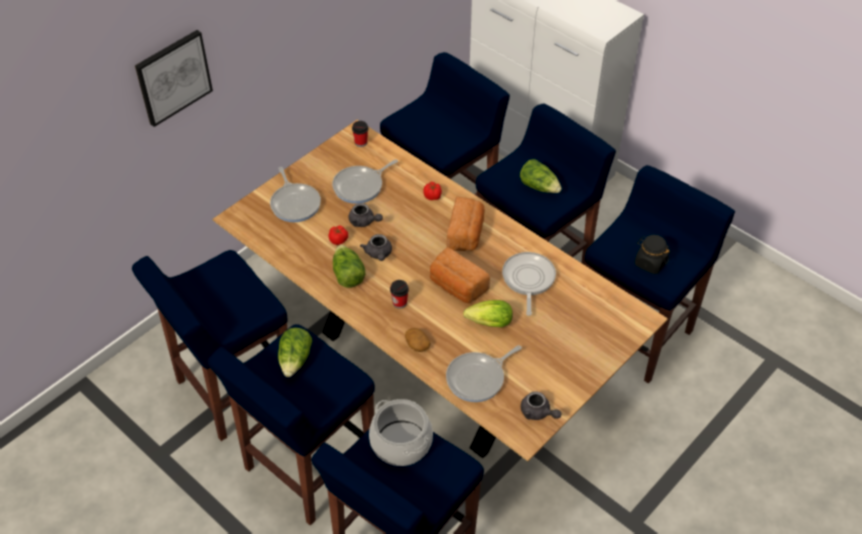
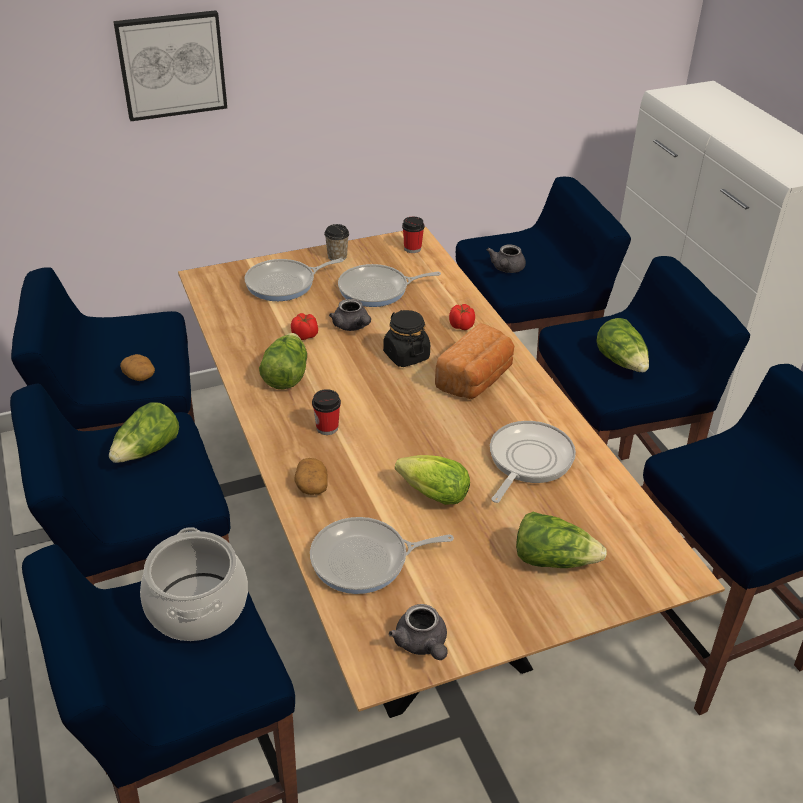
camera: 25 degrees right, 10 degrees down
(247, 310) = (140, 376): none -> potato
(295, 203) = (284, 284): frying pan -> frying pan turned 60 degrees clockwise
(314, 167) = (337, 256): none -> cup
(378, 254) = (343, 366): grey teapot -> grey teapot (506, 269)
(457, 287) = (419, 435): bread -> none
(575, 337) = (553, 559): none -> lettuce
(650, 263) = (739, 506): black jar -> black jar (406, 355)

